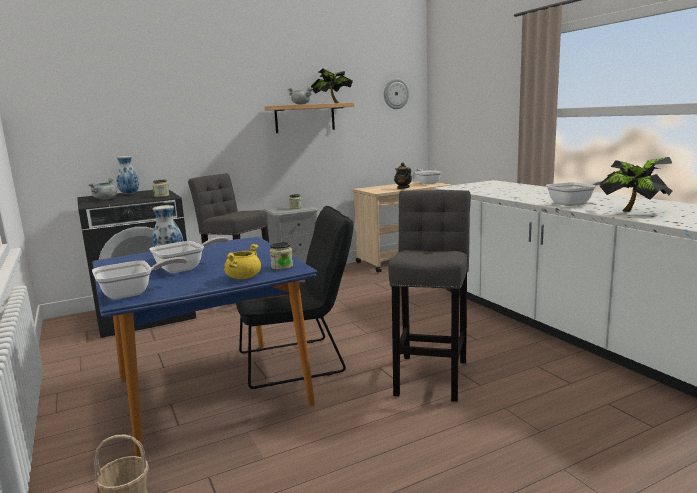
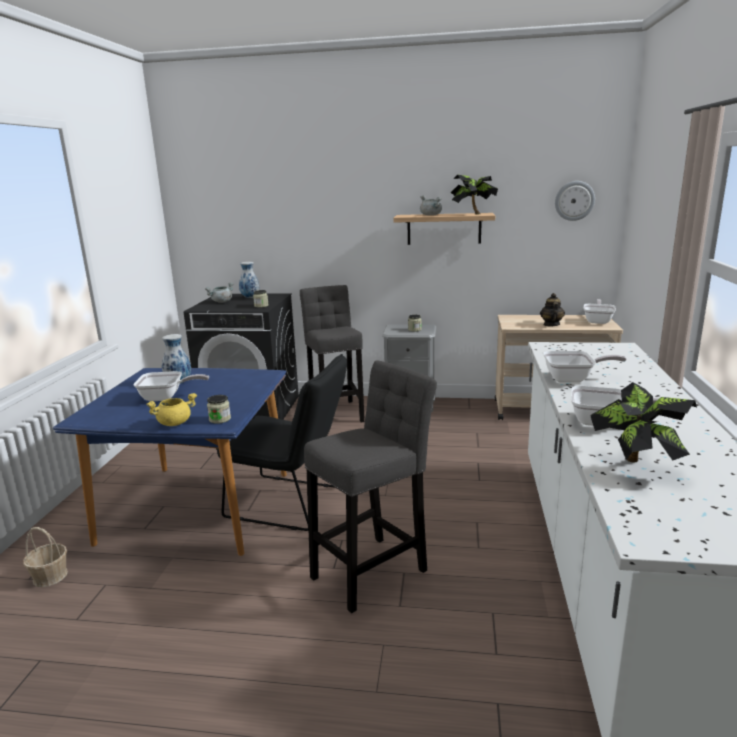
camera: 35 degrees right, 5 degrees up
(133, 293) = (93, 415): frying pan -> frying pan (573, 379)

